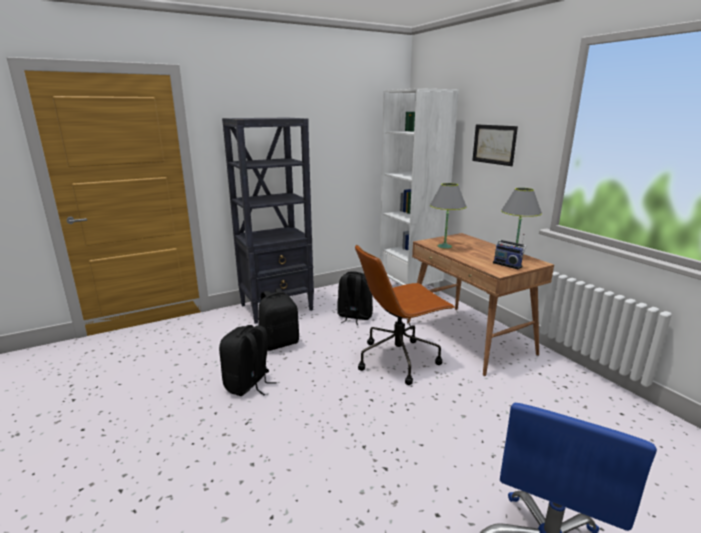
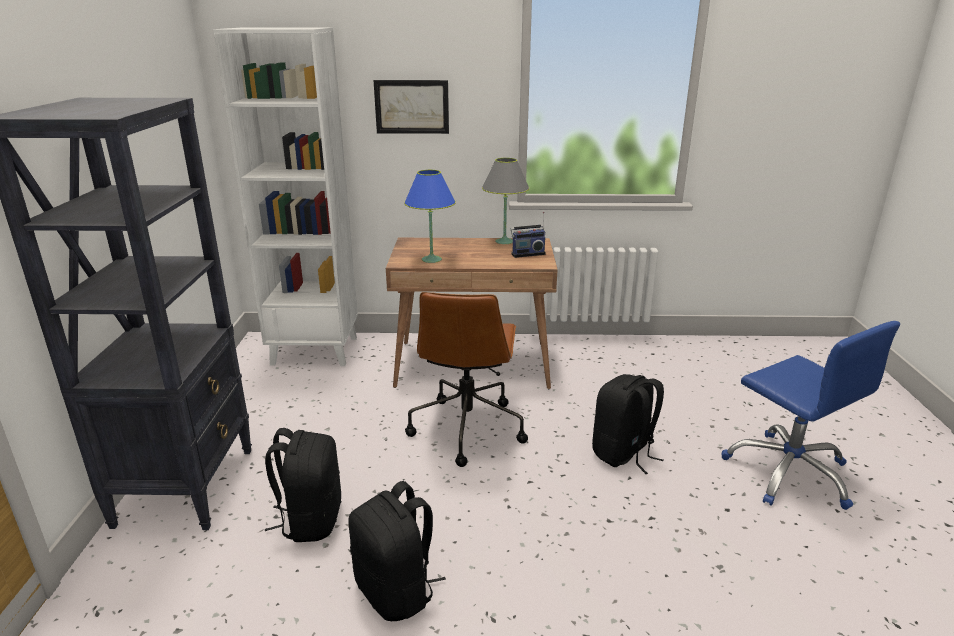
camera: 60 degrees left, 5 degrees up
(354, 316) = (324, 420): black backpack -> black backpack (623, 454)
(444, 246) = (431, 259): grey table lamp -> blue table lamp

